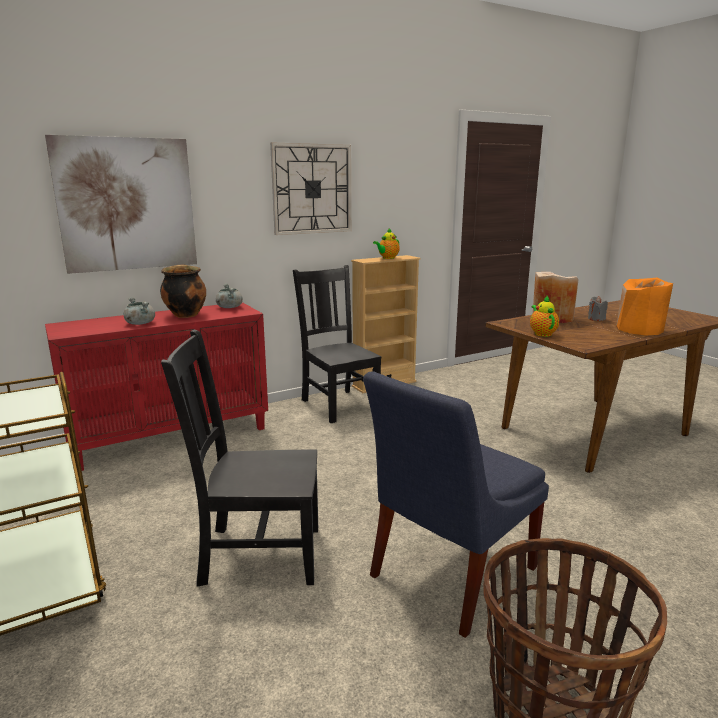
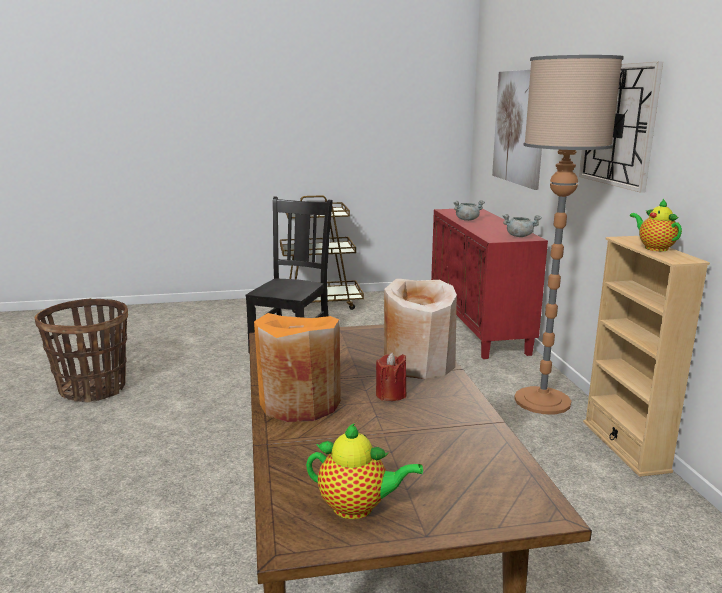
camera: 110 degrees right, 0 degrees up
(185, 315) = (492, 227): cooking pot -> none
(338, 404) = (542, 401): black chair -> floor lamp
(448, 575) = (210, 390): blue chair -> none
(542, 333) = (342, 334): teapot -> teapot (358, 507)
(596, 319) = (391, 395): grey candle -> red candle

